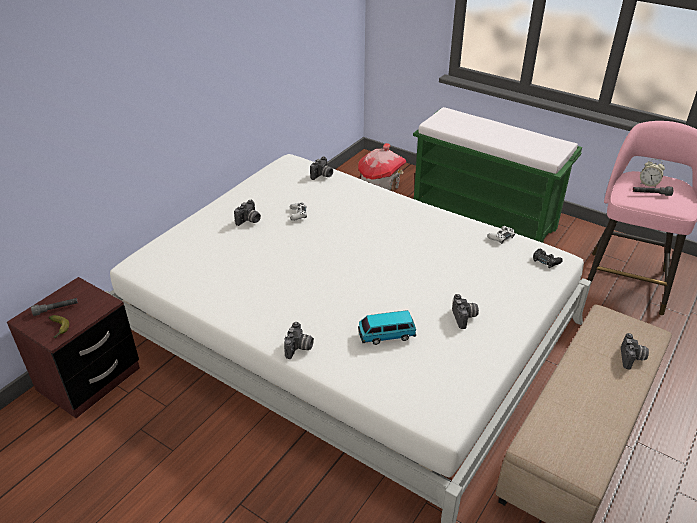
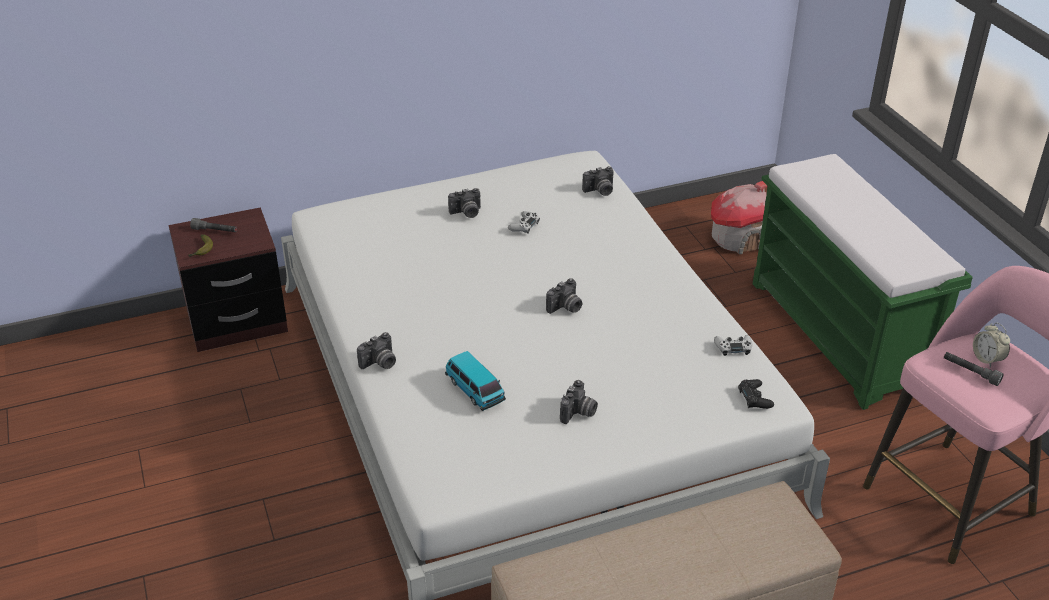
camera: 35 degrees right, 0 degrees up
(386, 335) = (475, 390): toy car -> toy car turned 150 degrees counterclockwise
(632, 359) = (746, 557): camera -> camera (565, 308)

